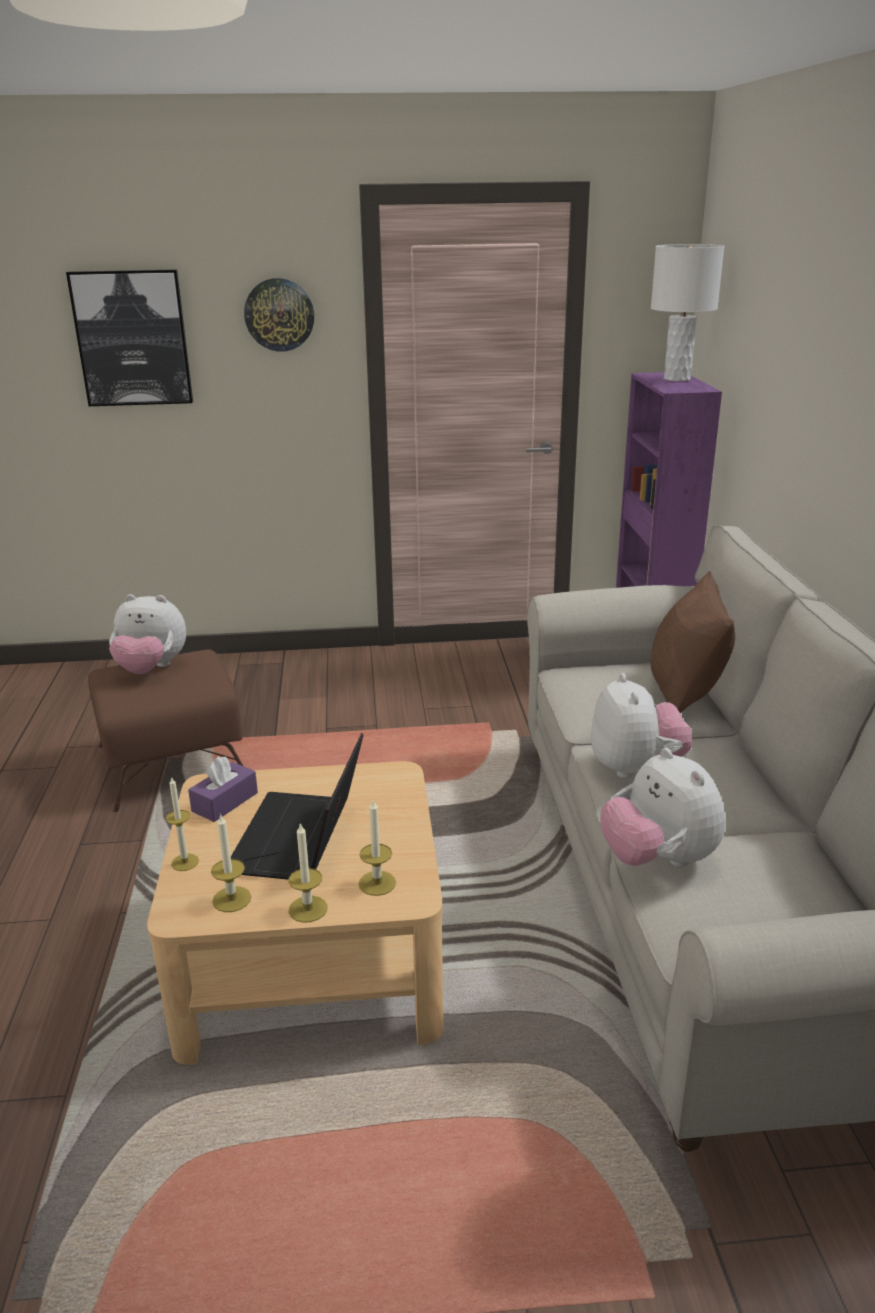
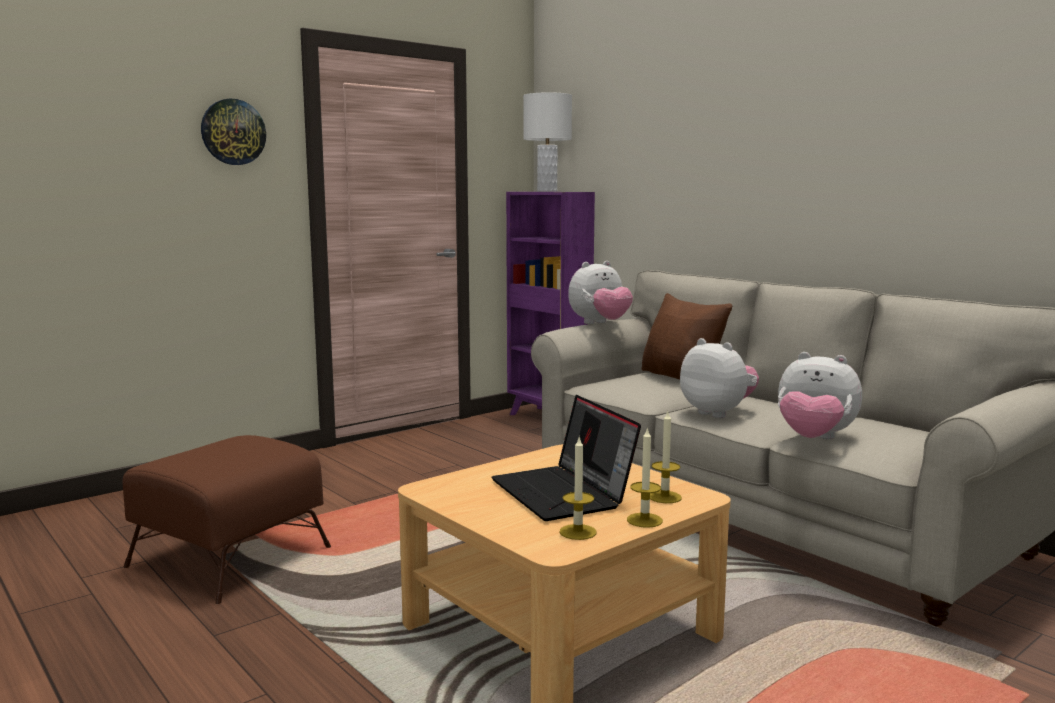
camera: 35 degrees left, 15 degrees down
(132, 338) = (85, 146): picture -> none
(151, 669) = (208, 451): plush toy -> plush toy (600, 324)
(185, 862) = (497, 526): candle -> none
(225, 802) = (461, 492): purple tissue box -> none

